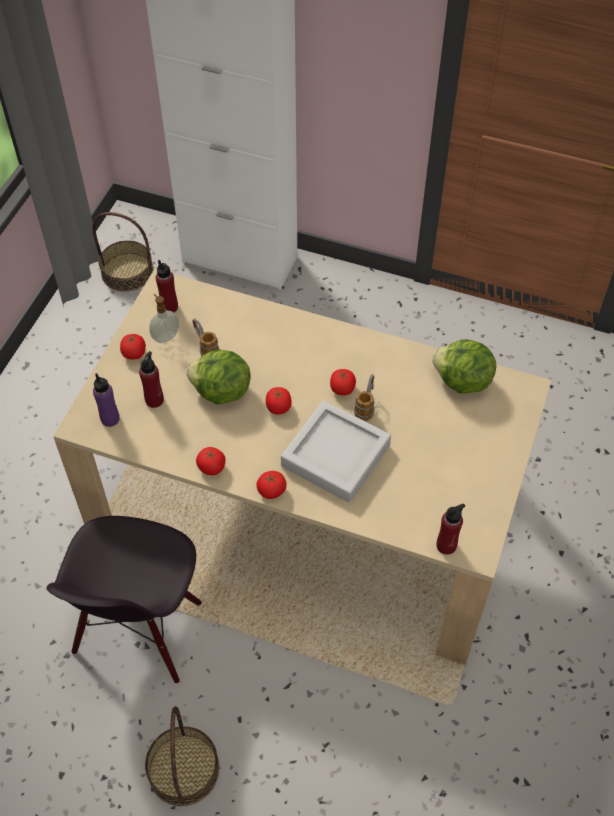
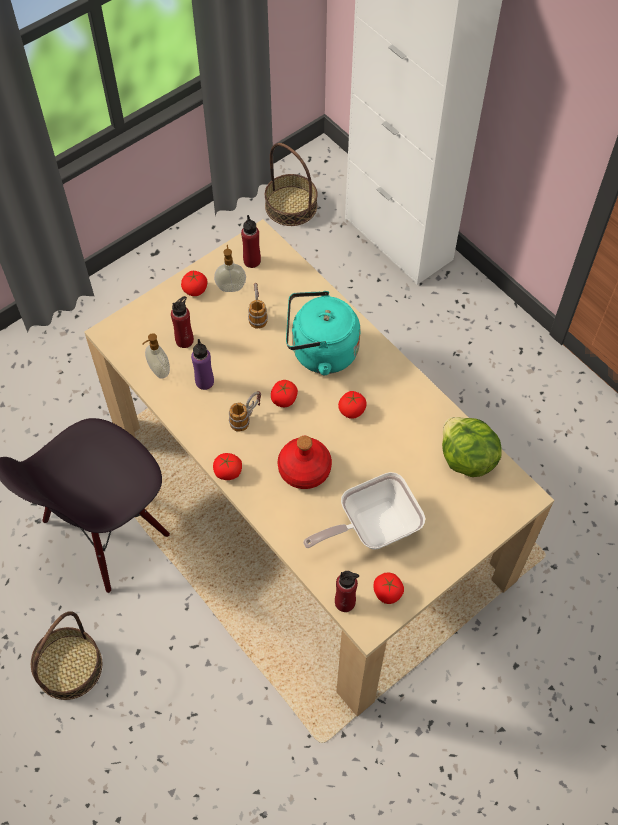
camera: 30 degrees right, 5 degrees up
(110, 419) = (138, 339): purple bottle -> purple bottle (204, 382)
(148, 437) = (158, 371): none -> soap dispenser
(211, 467) = (192, 425): tomato -> tomato (387, 592)
(221, 392) = (244, 361): lettuce -> none
(282, 354) = (320, 352): none -> turquoise kettle
(335, 455) = (304, 469): grey tray -> red bottle
(366, 406) = (362, 437): mug -> mug (246, 417)
(425, 473) = (372, 527): none -> frying pan

